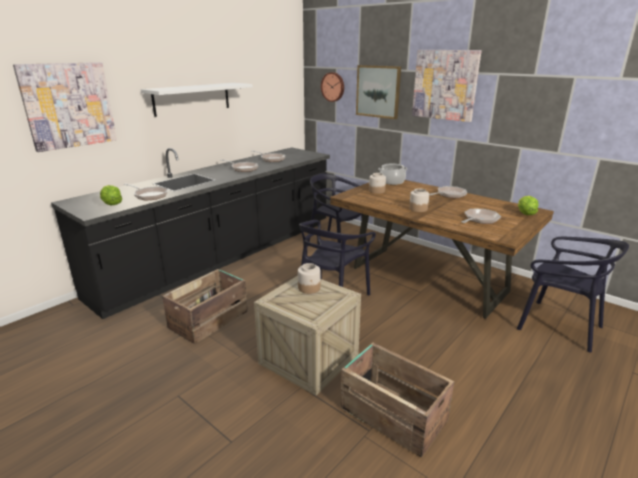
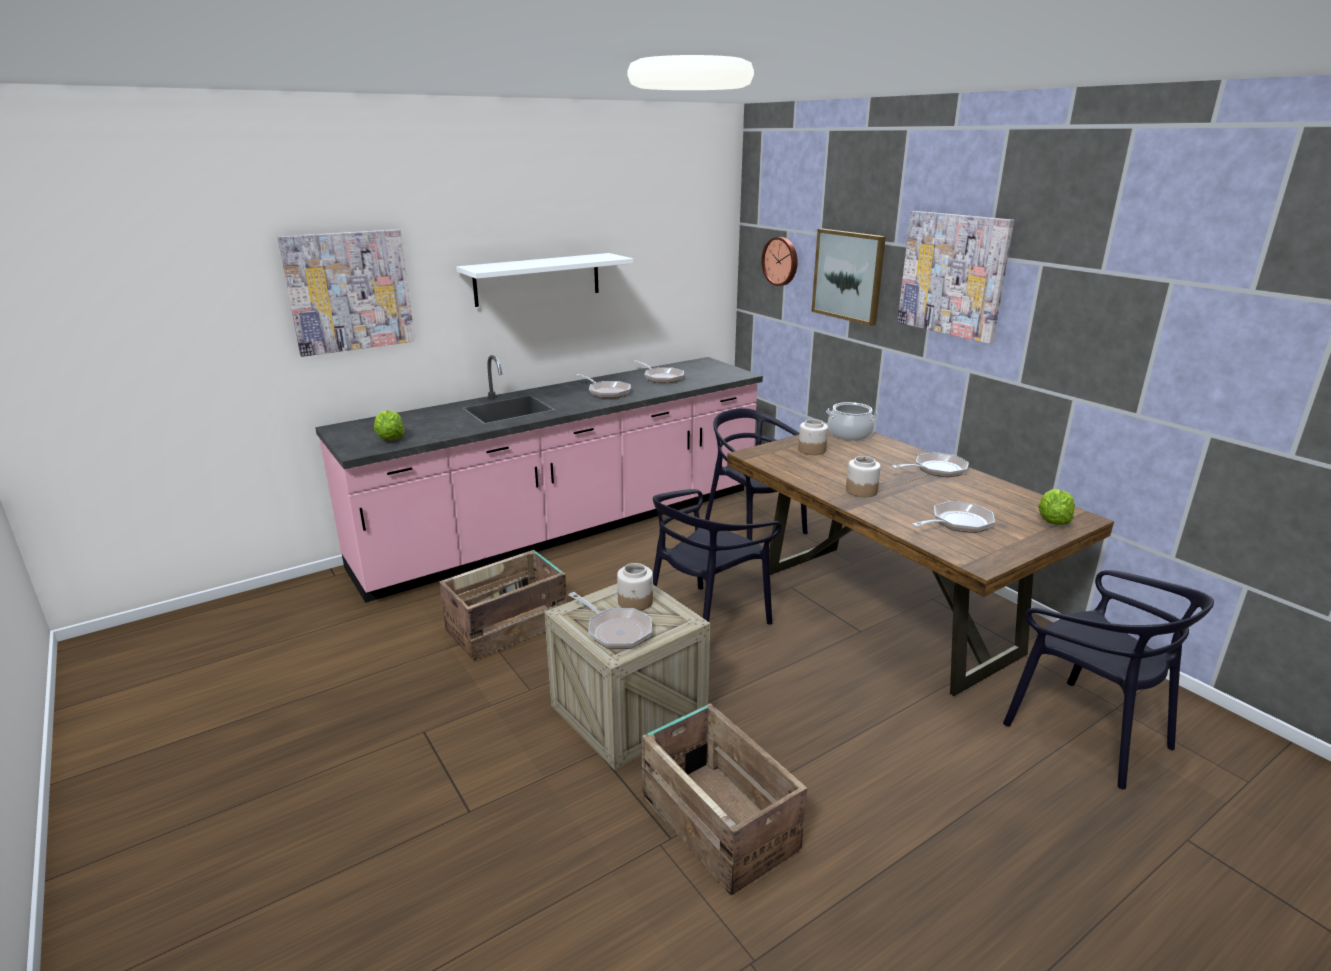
camera: 15 degrees right, 0 degrees up
(149, 195) = (447, 428): frying pan -> frying pan (615, 631)
(223, 257) = (567, 528): black counter -> pink counter

